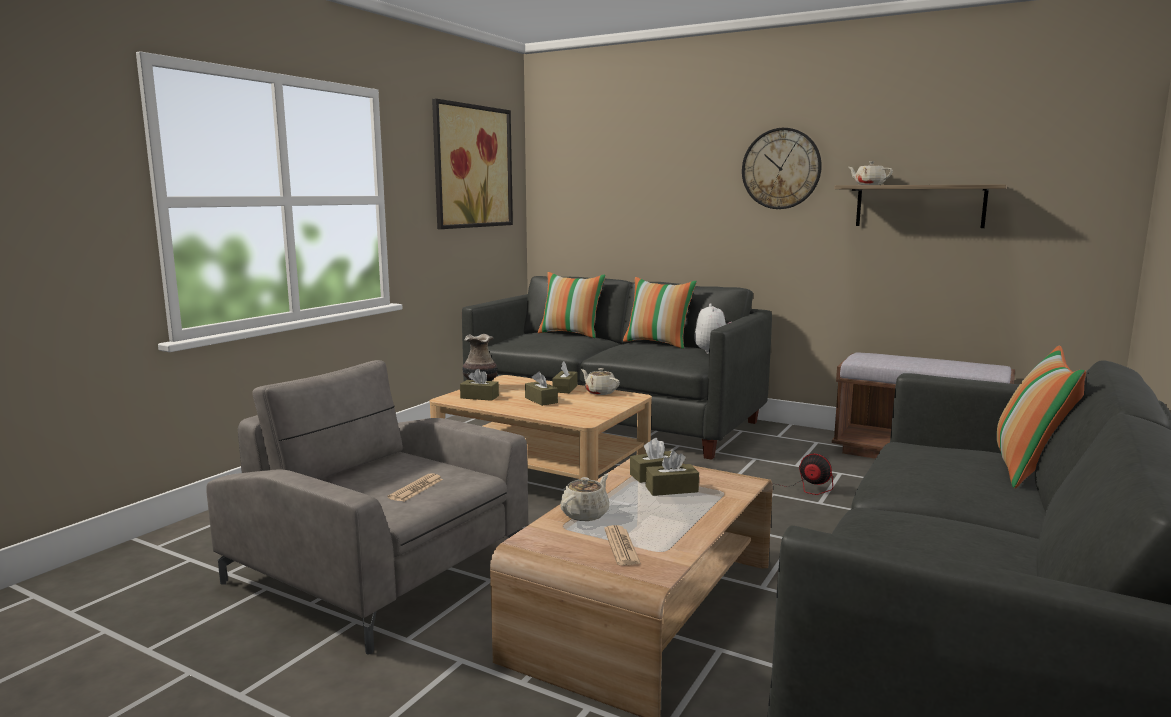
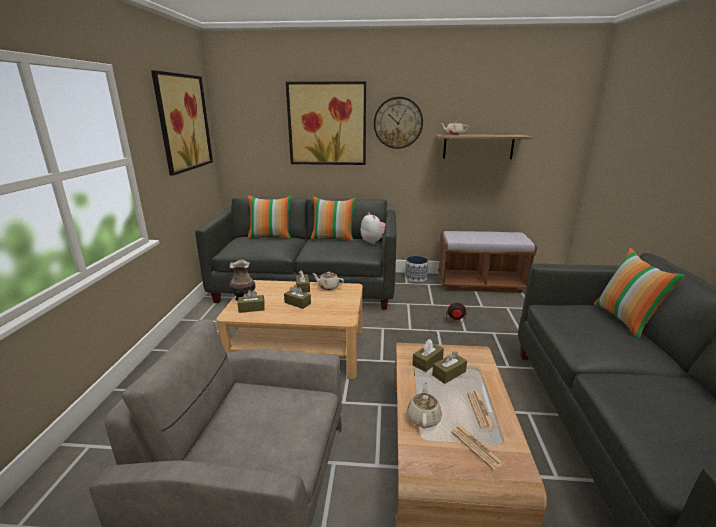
camera: 25 degrees left, 10 degrees up
(416, 488) = (283, 426): newspaper -> newspaper (480, 410)
(674, 172) = (327, 124): none -> picture
(802, 432) = (416, 278): none -> planter

